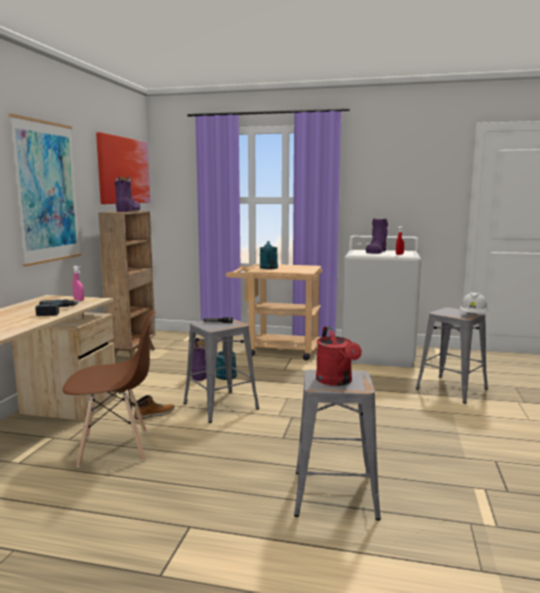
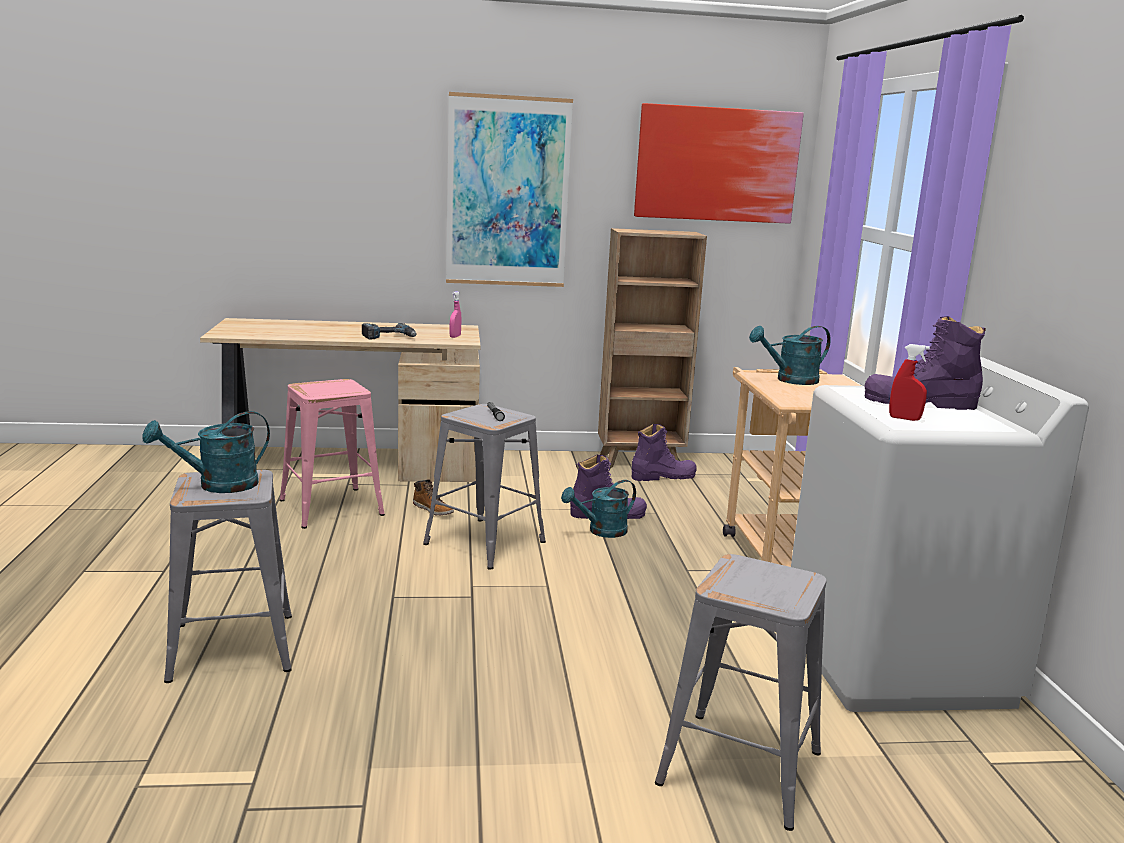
camera: 70 degrees right, 5 degrees up
(115, 448) = (331, 507): brown chair -> pink stool
(128, 211) = (664, 232): purple boot -> purple boot (663, 476)
(336, 381) = (217, 485): red watering can -> turquoise watering can
(473, 315) = (755, 601): white hard hat -> none

